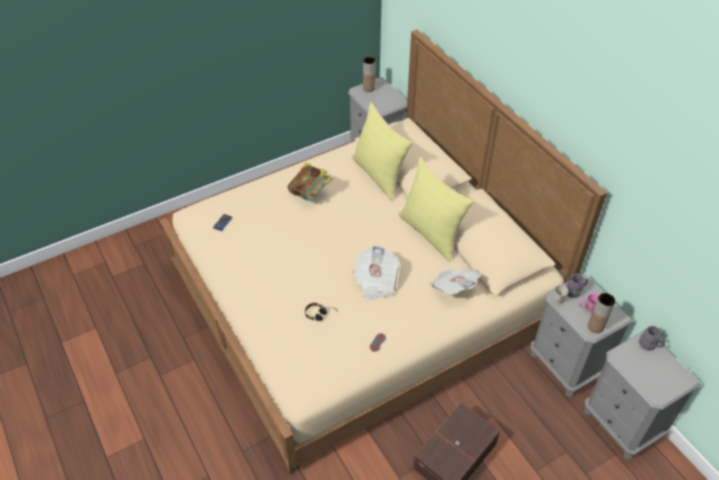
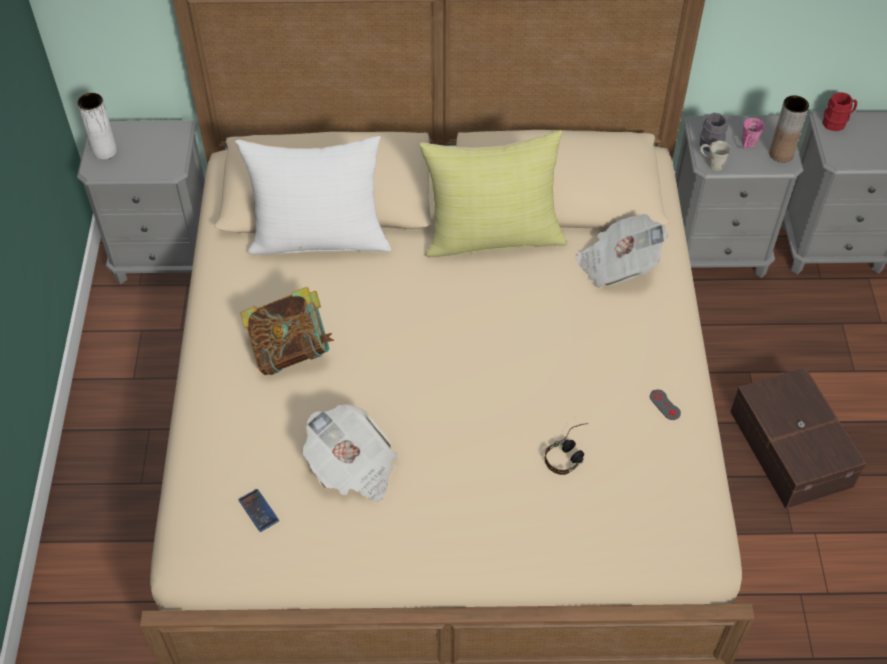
camera: 60 degrees left, 5 degrees up
(369, 88) = (105, 151): brown vase -> white vase
(376, 282) = (548, 351): newspaper -> newspaper (353, 467)
(380, 174) = (320, 238): yellow pillow -> white pillow
(649, 345) = (837, 122): grey mug -> red mug

